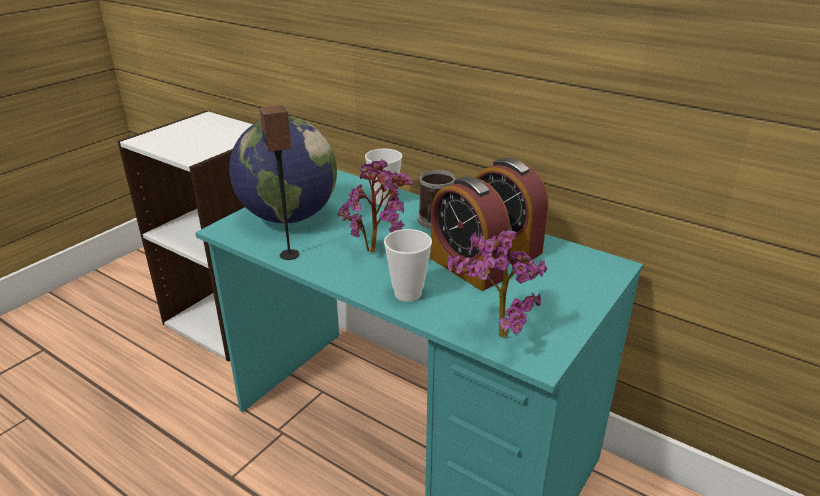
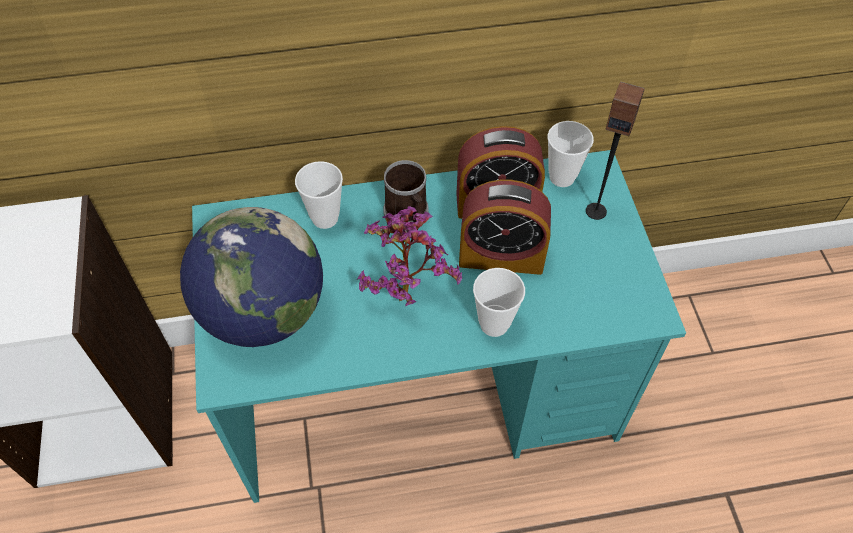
camera: 45 degrees left, 25 degrees up
(290, 255) = (337, 361): speaker -> speaker (596, 211)
(494, 332) = (599, 312): potted plant -> none
(575, 256) = (562, 177): none -> cup

